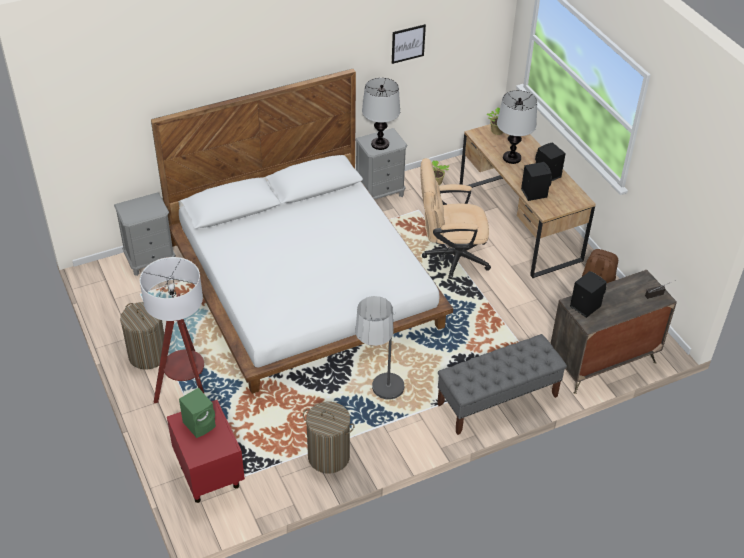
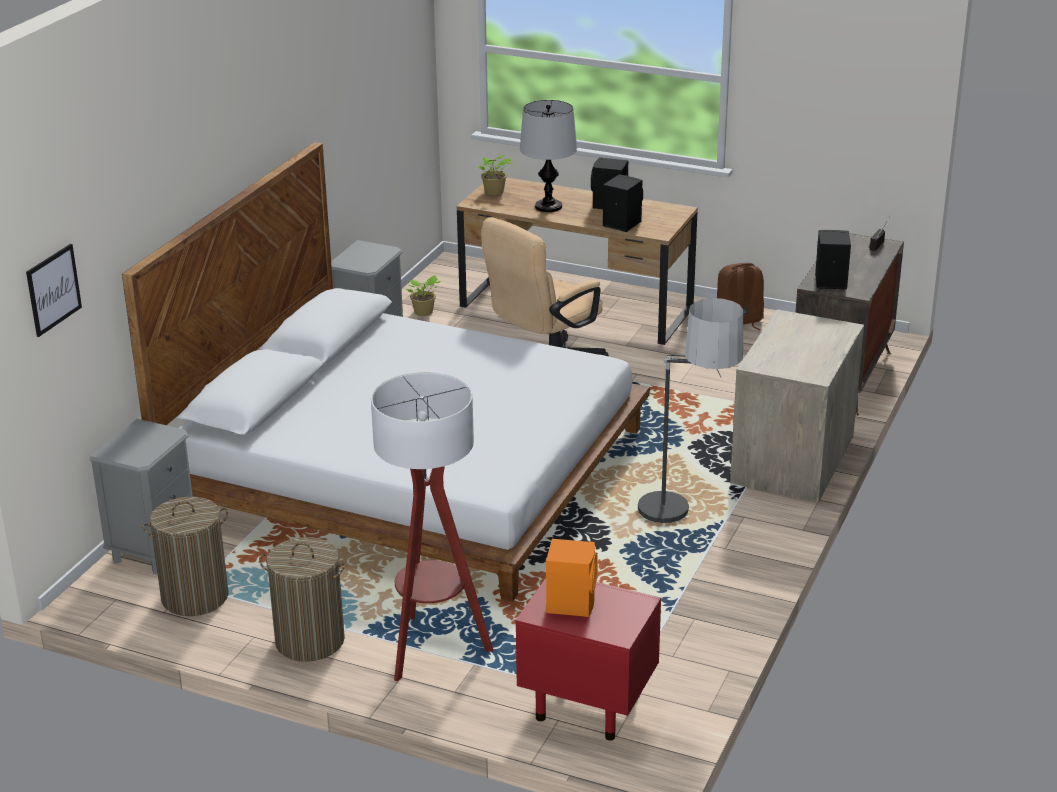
camera: 40 degrees left, 15 degrees down
(200, 424) = (571, 603): green speaker -> orange speaker
(329, 456) = (697, 605): laundry basket -> laundry basket (195, 597)
(380, 144) = (366, 259): table lamp -> none
(408, 43) = (353, 95): picture -> picture (53, 289)
(497, 400) = (793, 460): grey bench -> dresser

